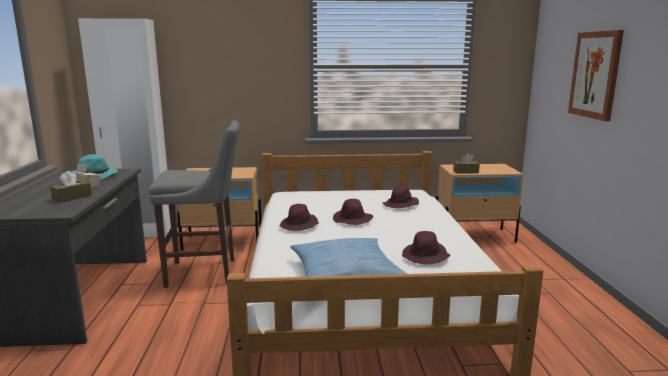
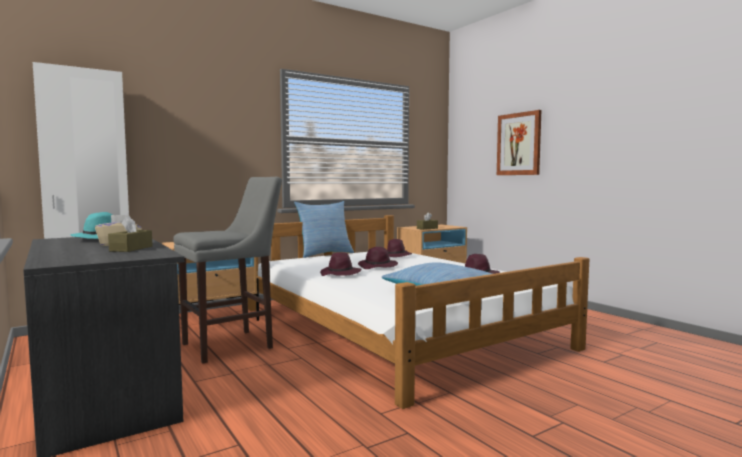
camera: 30 degrees left, 10 degrees down
(345, 188) = (324, 254): none -> pillow

